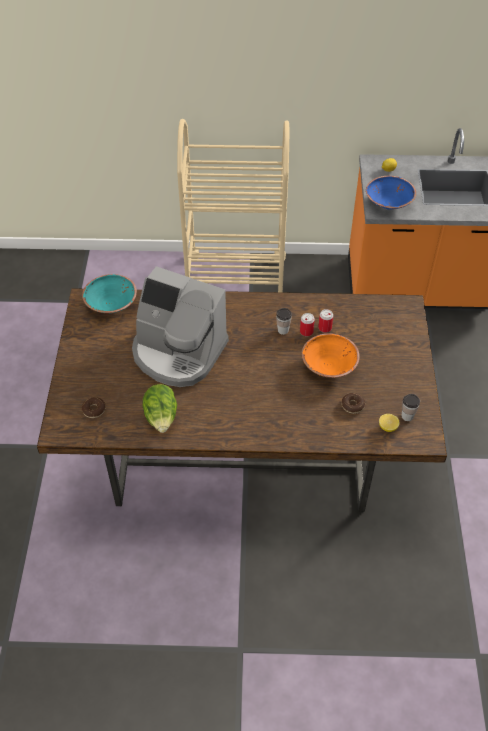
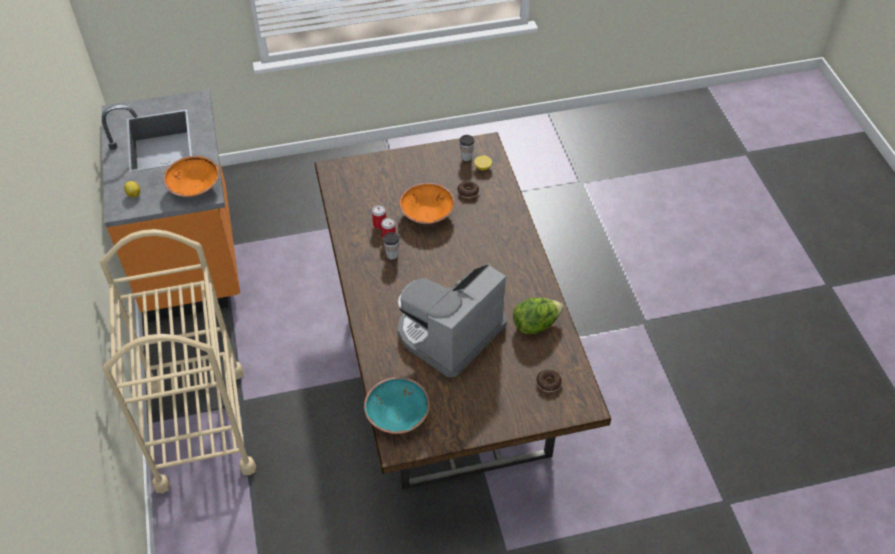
camera: 105 degrees left, 0 degrees up
(178, 352) = (449, 333): coffee machine -> coffee machine turned 150 degrees counterclockwise
(389, 203) = (194, 187): blue bowl -> orange bowl

